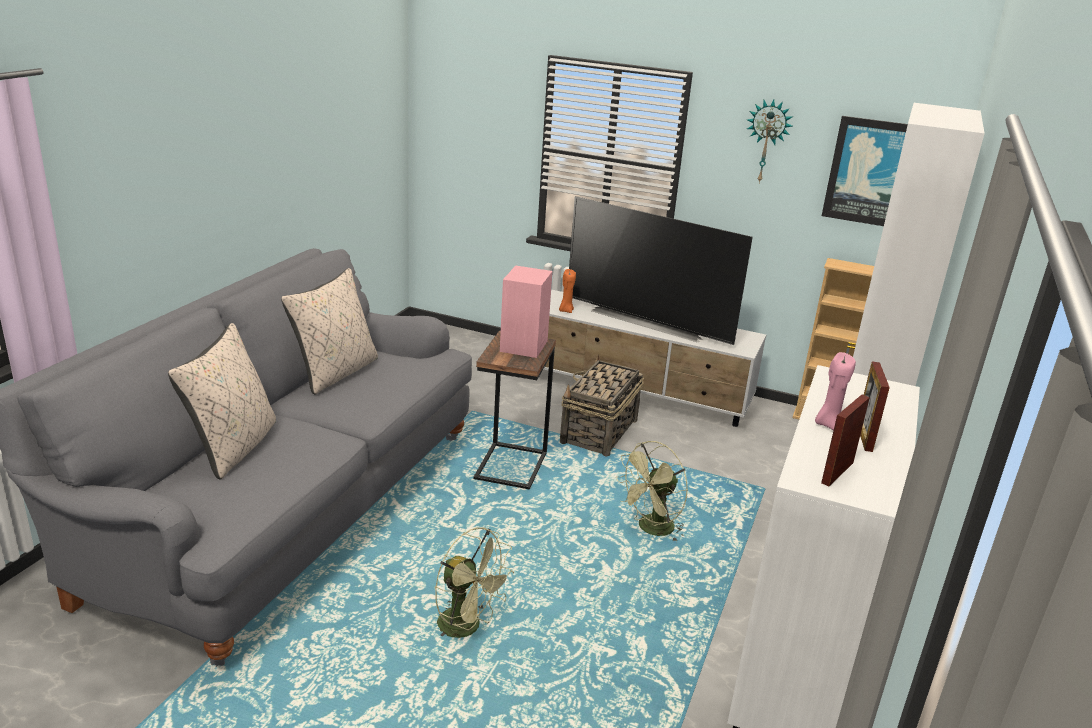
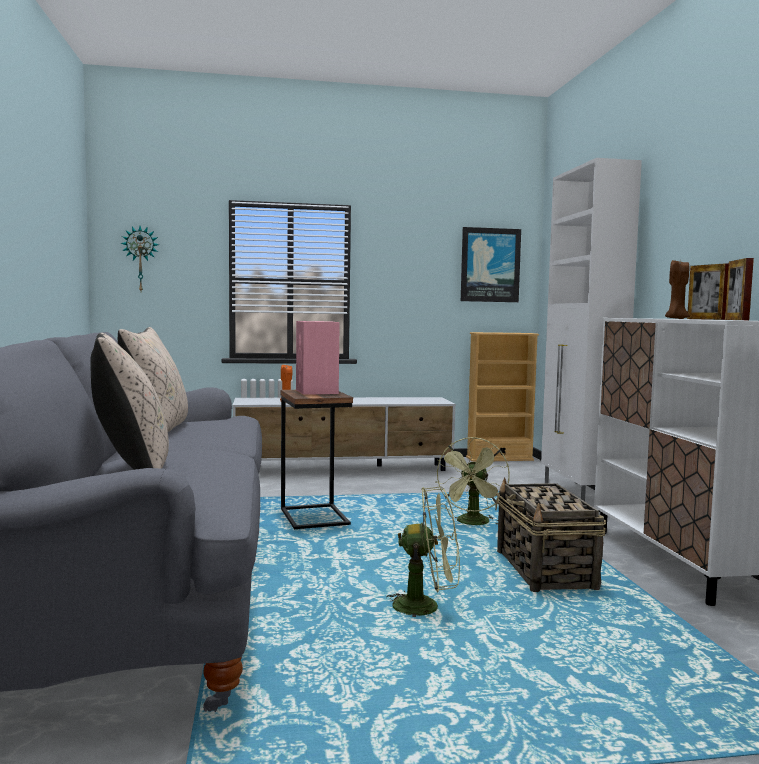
camera: 30 degrees left, 20 degrees down
(598, 432) = (355, 489): basket -> basket (545, 571)
(649, 321) = (356, 400): television -> none
(766, 141) = (413, 251): wall clock -> wall clock (140, 259)
(827, 424) = (676, 318): pink candle -> brown candle

